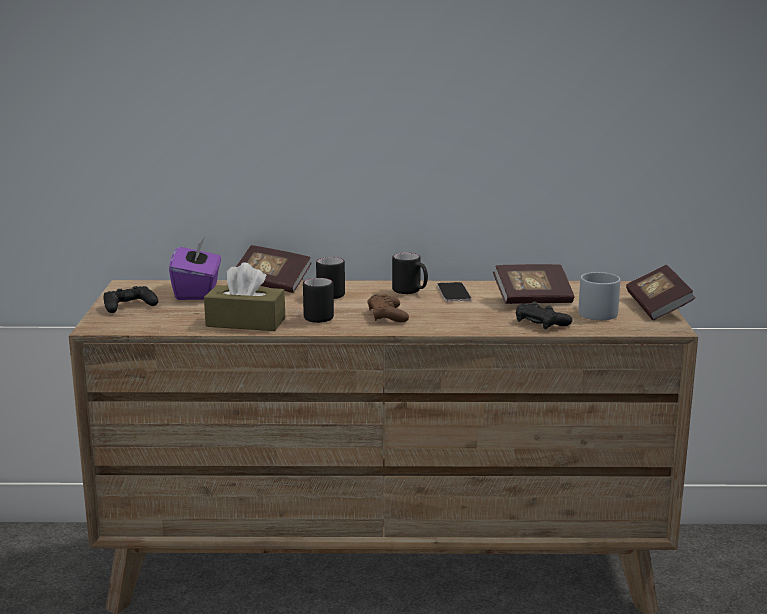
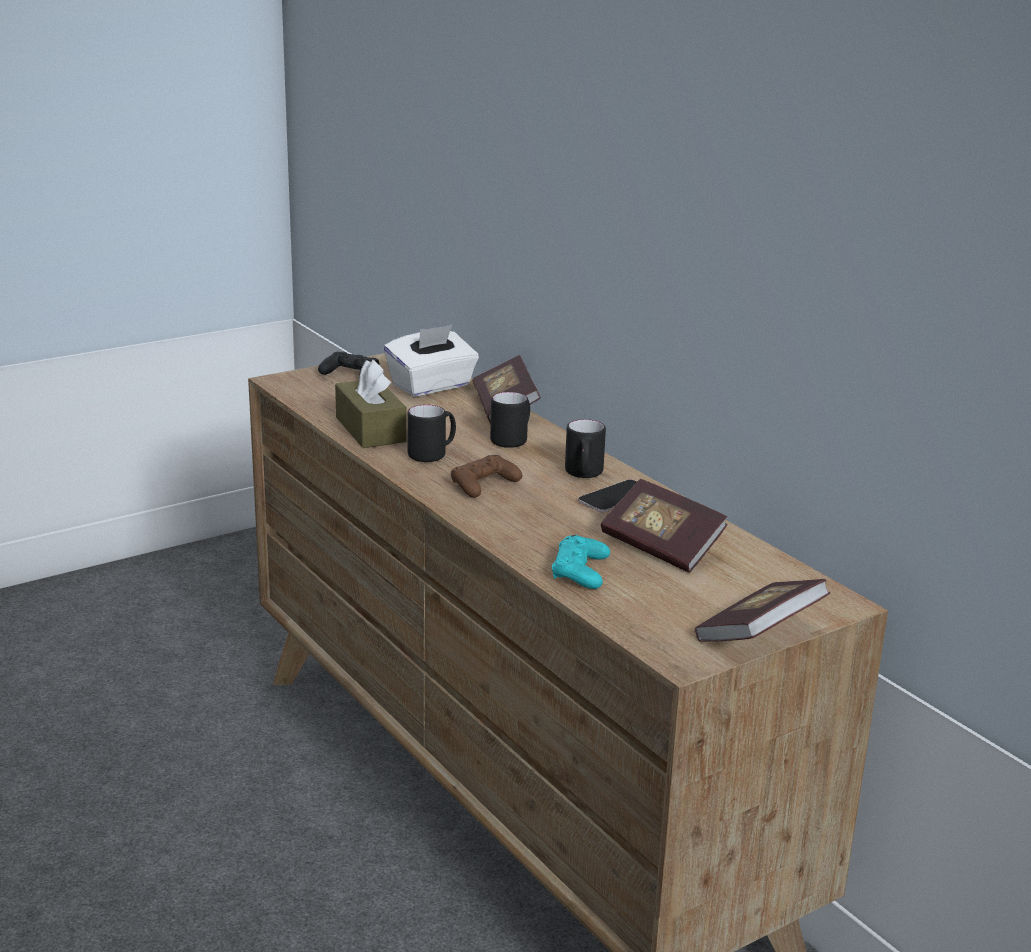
camera: 55 degrees right, 5 degrees up
(197, 292) = (431, 386): purple tissue box -> white tissue box
(541, 323) = (580, 571): black game controller -> turquoise game controller
(594, 311) = (675, 594): grey mug -> none

